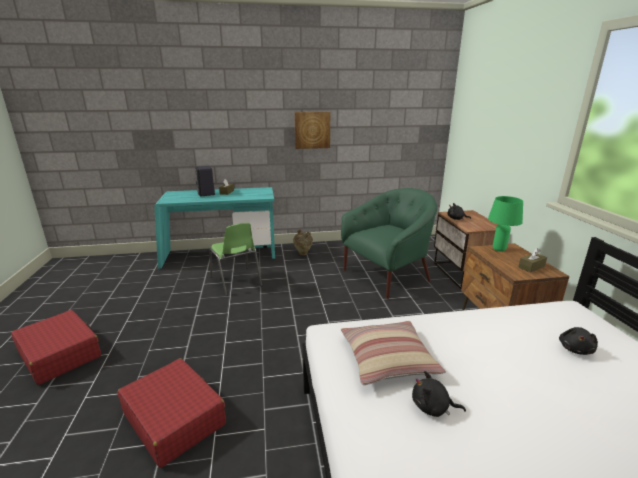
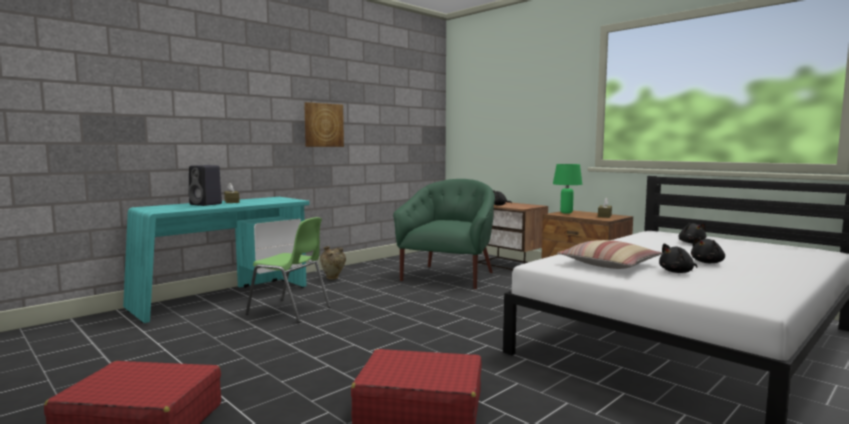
camera: 35 degrees left, 15 degrees down
(508, 405) = (708, 262): none -> black plush toy

